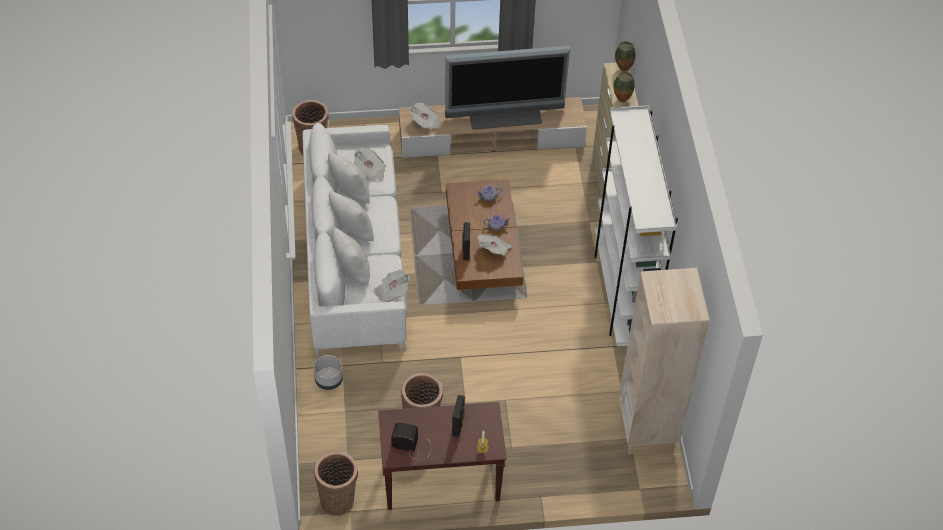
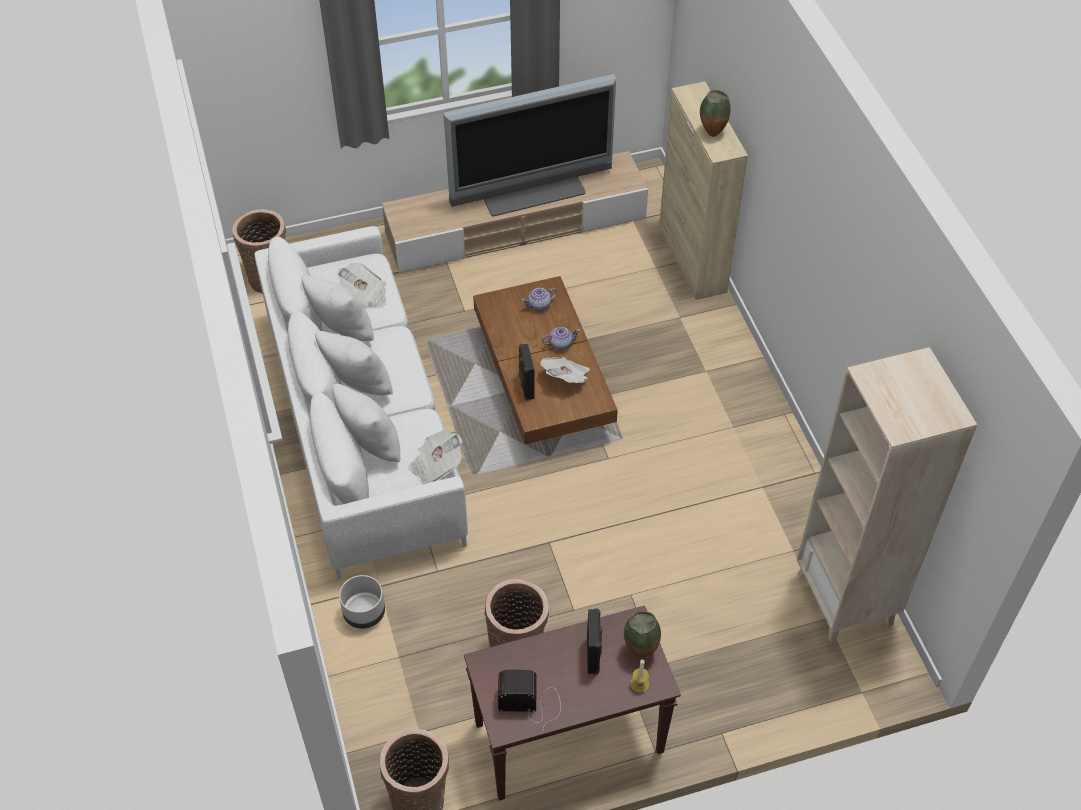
camera: 10 degrees left, 0 degrees up
(426, 123) = (425, 217): newspaper -> none
(622, 294) = (753, 410): white bookcase -> none
(623, 69) = (701, 92): vase -> vase (639, 651)

